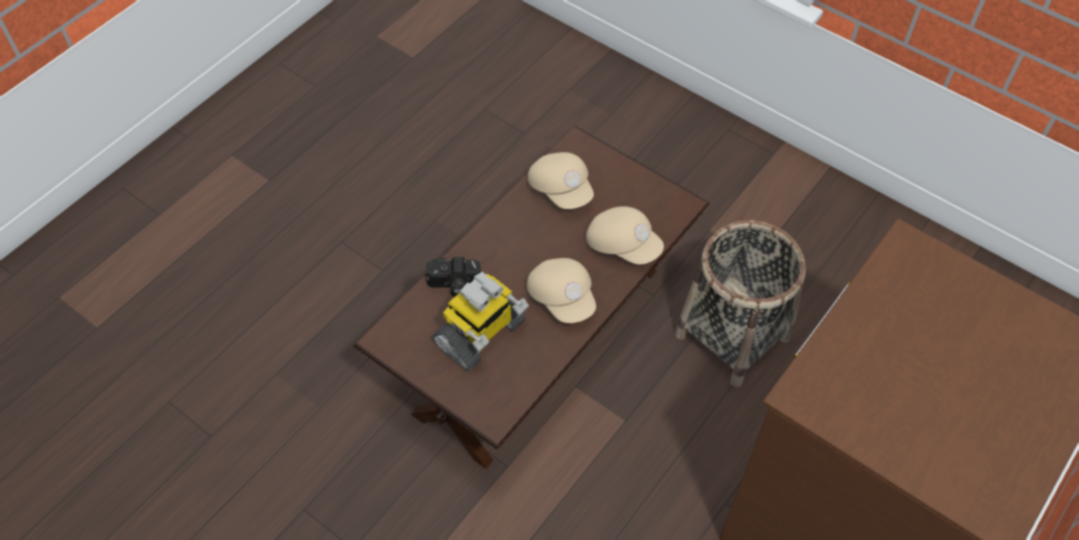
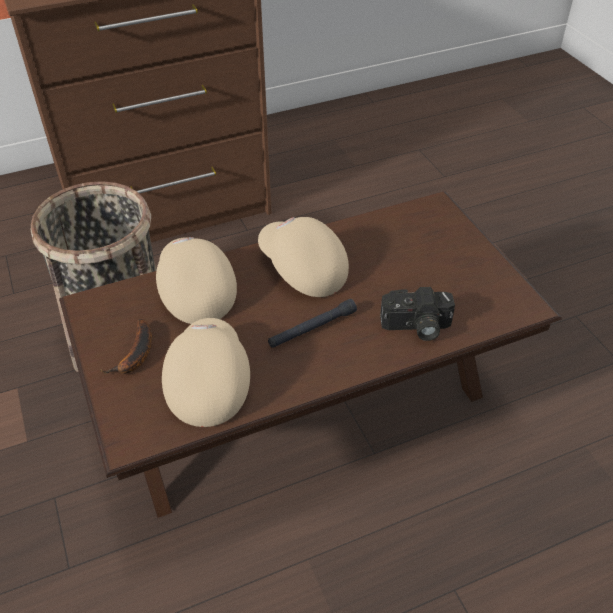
camera: 150 degrees left, 10 degrees down
(453, 285) = (416, 327): camera -> camera turned 150 degrees clockwise
(480, 335) = (412, 270): toy robot -> none
(523, 253) = (312, 329): none -> black flashlight
(562, 298) = (302, 269): beige cap -> beige cap turned 45 degrees counterclockwise
(619, 186) = (135, 355): none -> banana

